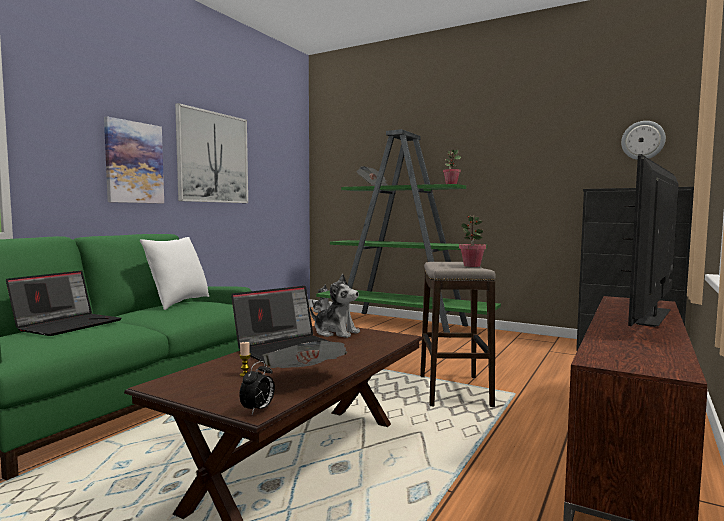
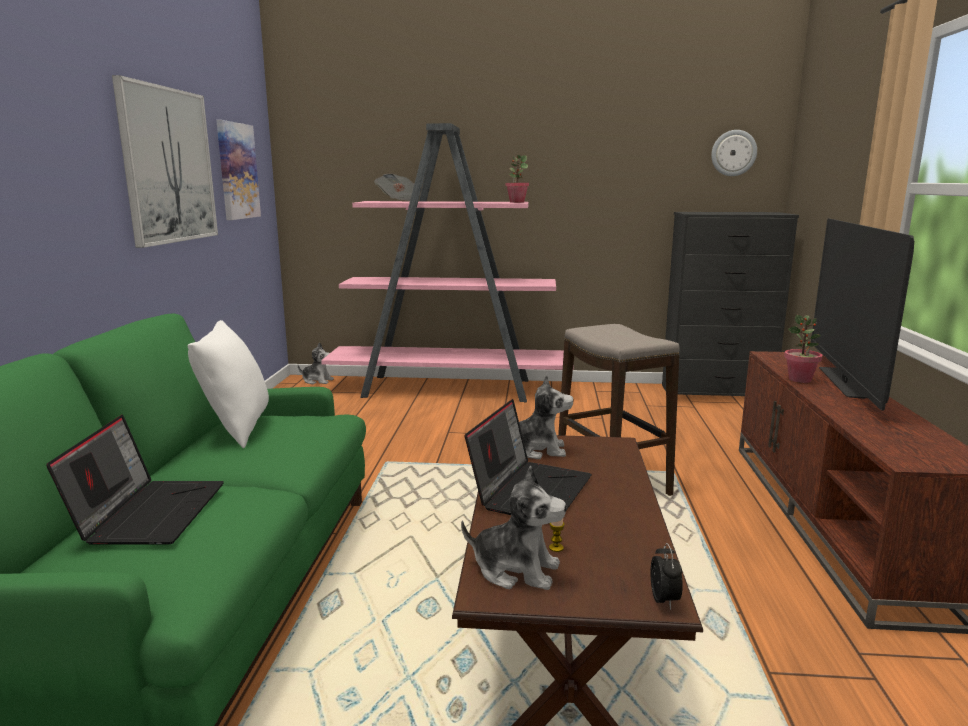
camera: 25 degrees left, 10 degrees up
(134, 162) = (72, 191): picture -> picture (237, 171)
(199, 379) = (516, 570): none -> plush toy
(305, 379) = (631, 538): newspaper -> none
(403, 324) = (450, 389): green bookcase -> pink bookcase
(472, 266) = (633, 333): potted plant -> potted plant (800, 380)

